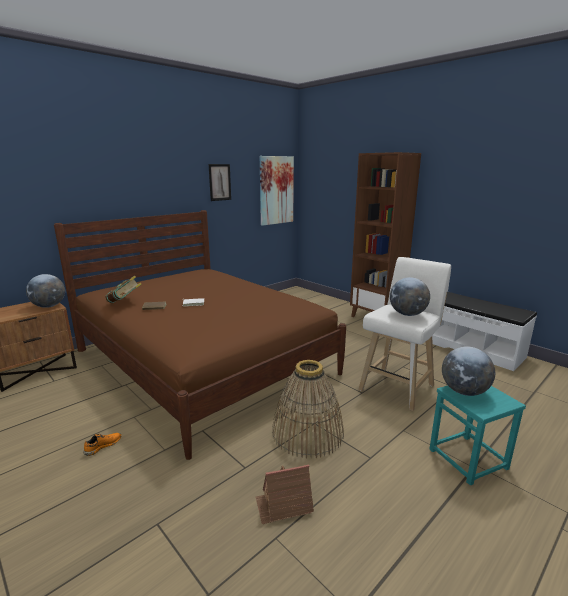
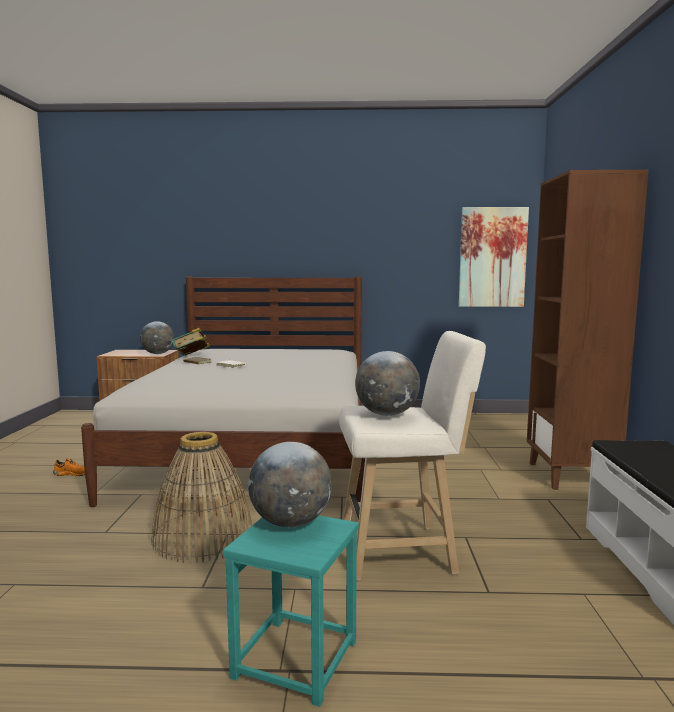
camera: 45 degrees right, 10 degrees down
(203, 361) = (257, 449): brown bed -> white bed
(220, 182) = (391, 242): picture -> none
(284, 505) = (66, 570): toy house -> none

